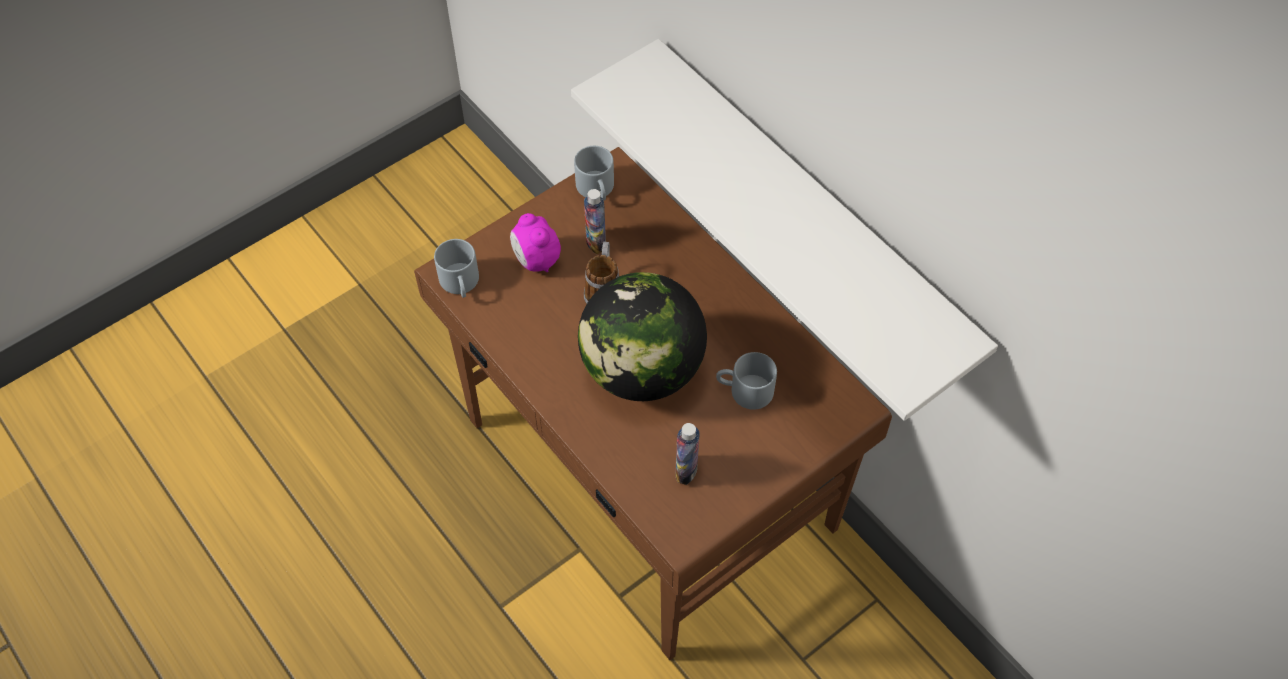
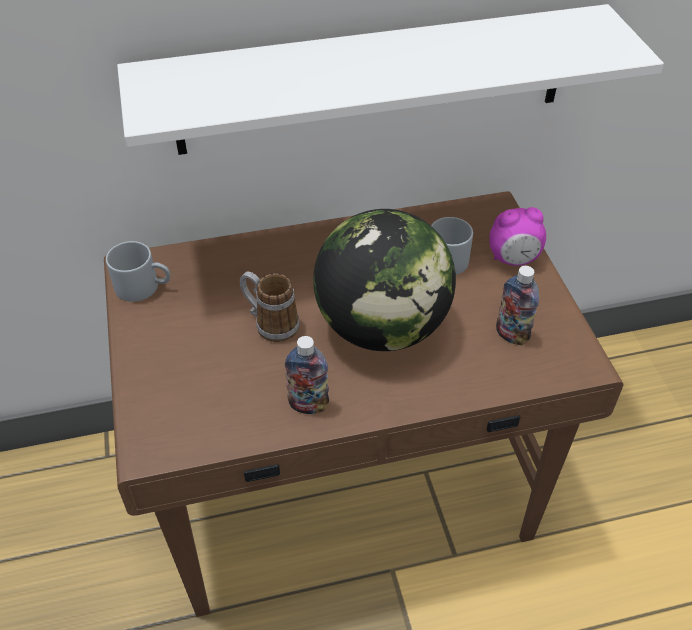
camera: 65 degrees left, 10 degrees down
(461, 283) = (174, 441): grey mug -> none
(536, 260) = (193, 364): alarm clock -> alarm clock (513, 259)
(596, 242) = (207, 309): bottle -> bottle (308, 405)

